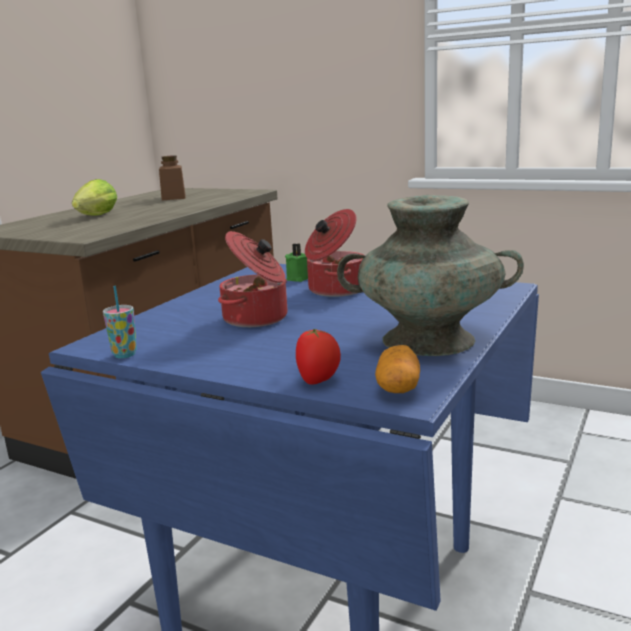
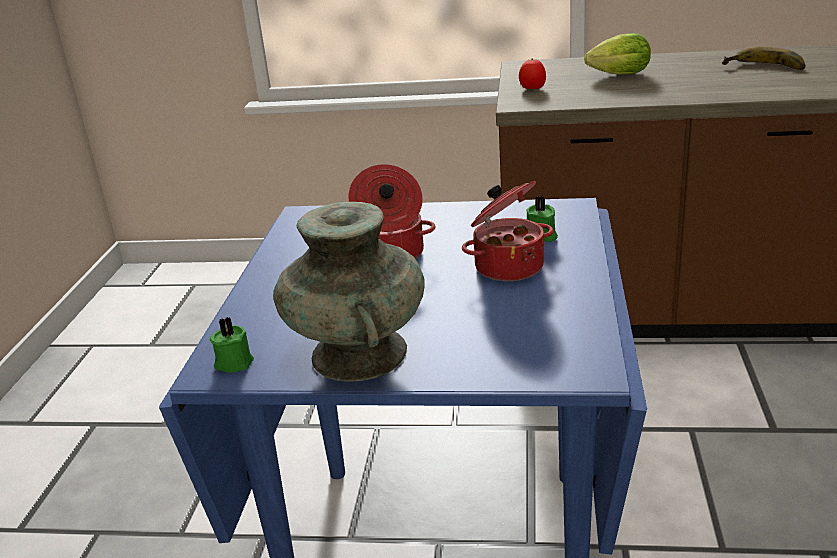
camera: 70 degrees right, 10 degrees up
(124, 355) = (283, 232): cup -> none
(173, 197) = (764, 68): brown jar -> banana
(319, 381) = (243, 323): tomato -> tomato (532, 89)
(398, 387) = (234, 362): potato -> green candle

